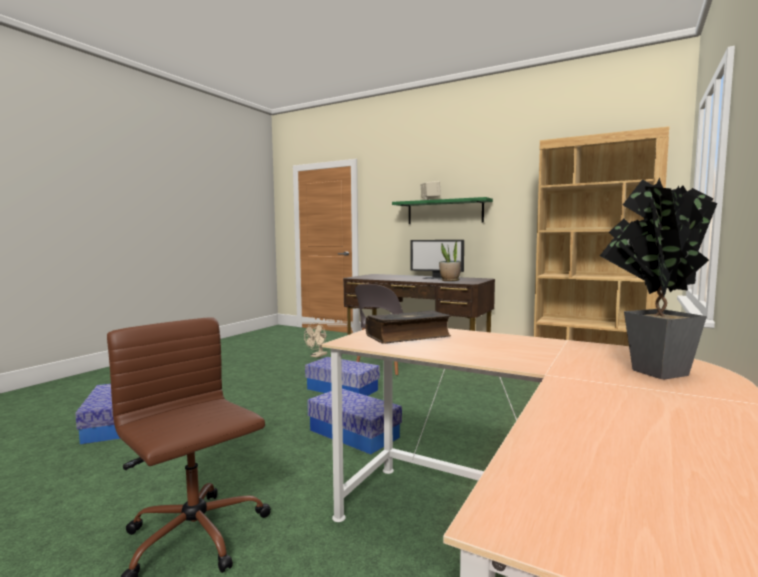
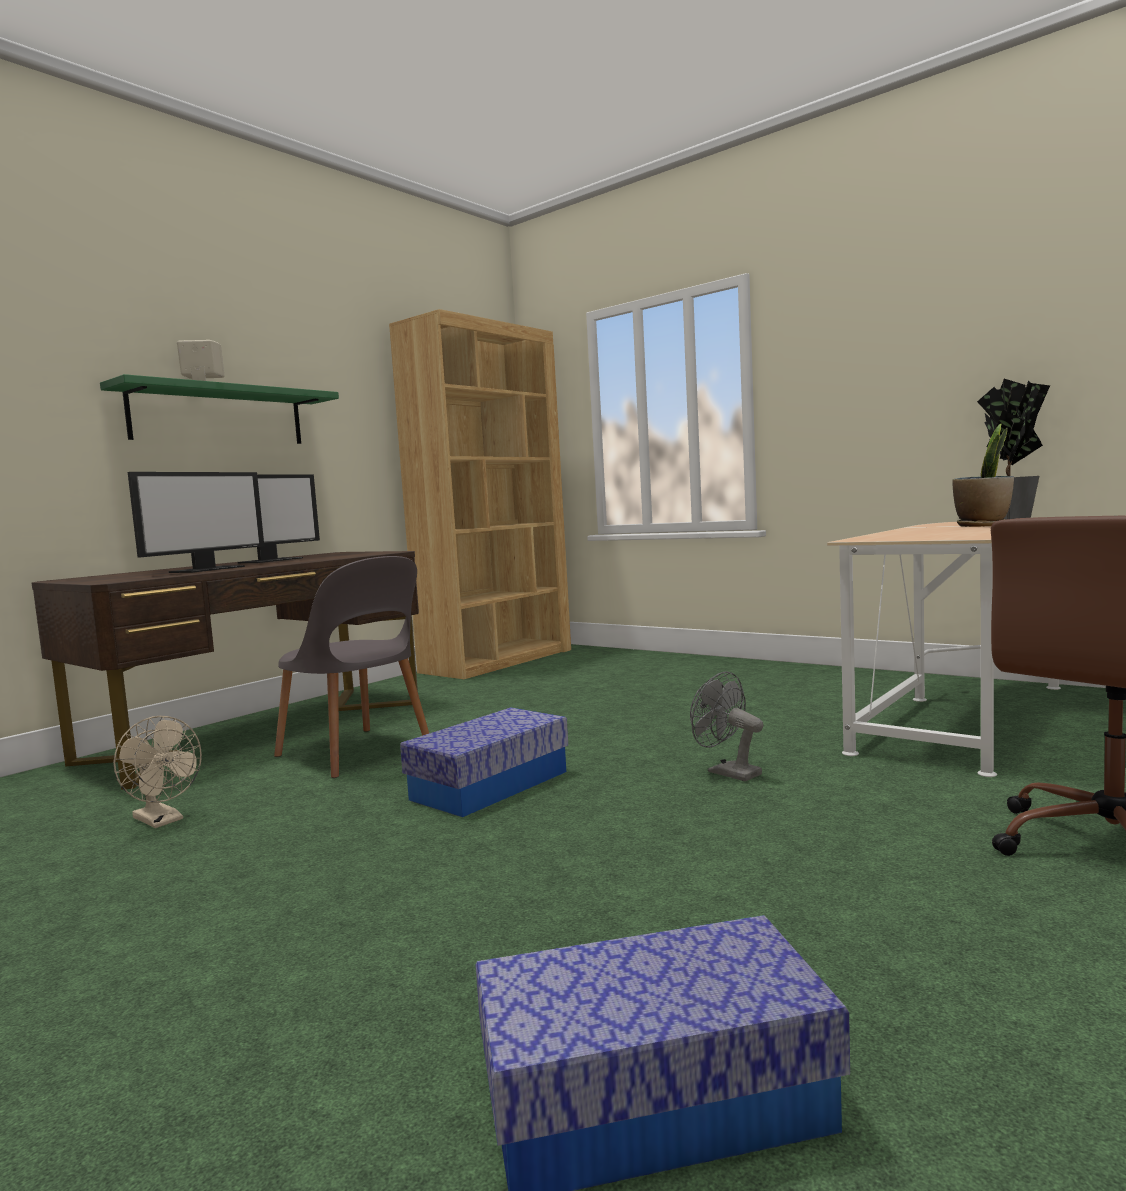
camera: 80 degrees left, 0 degrees up
(353, 434) = (727, 772): storage box -> grey fan
(393, 278) = (207, 569): none -> monitor
(408, 336) = (927, 535): book -> none
(450, 280) = (337, 556): potted plant -> potted plant (982, 525)

